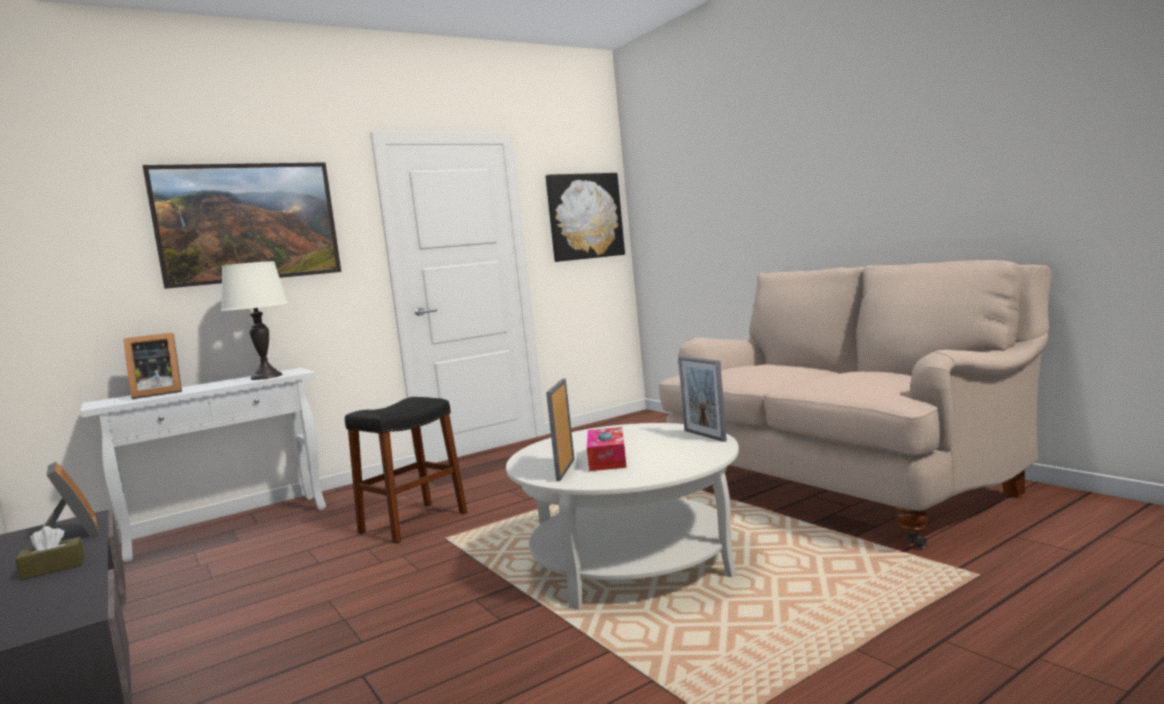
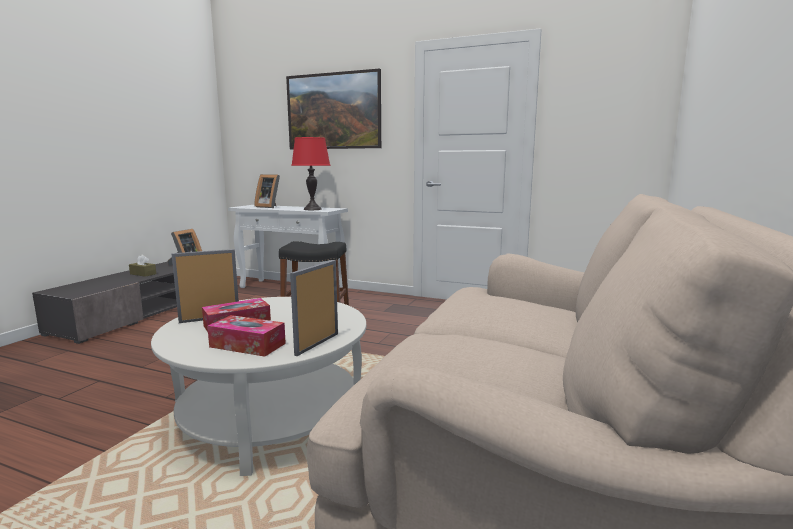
camera: 55 degrees right, 5 degrees up
(266, 377) = (312, 209): white table lamp -> red table lamp
(584, 216) = (613, 111): picture -> none
(677, 454) = (247, 345): none -> tissue box

